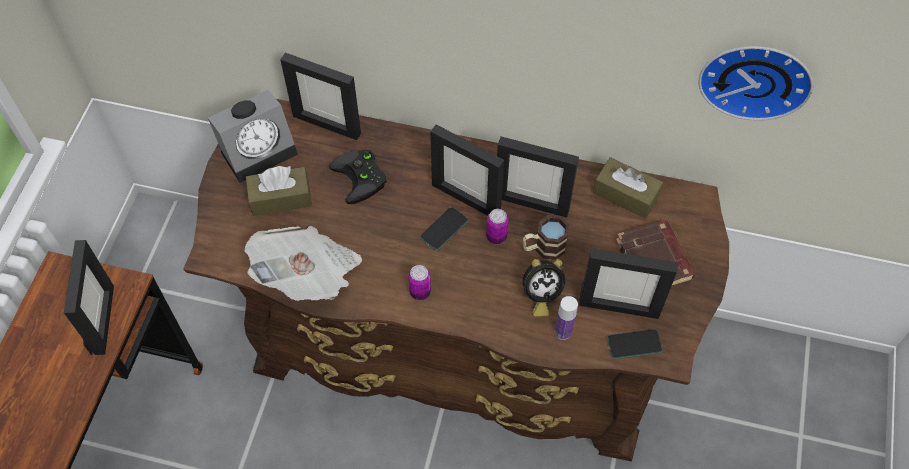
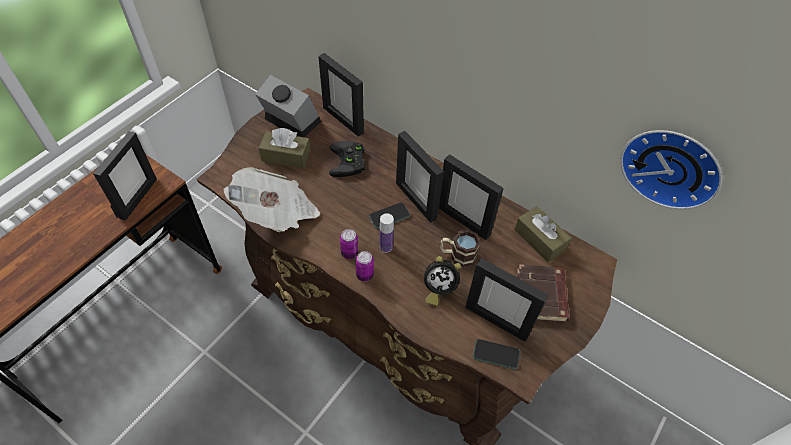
camera: 20 degrees right, 5 degrees down
(259, 149) = (289, 121): alarm clock -> alarm clock turned 135 degrees counterclockwise
(496, 236) = (425, 234): can -> can (364, 275)
(563, 332) = (443, 322): bottle -> bottle (386, 247)

